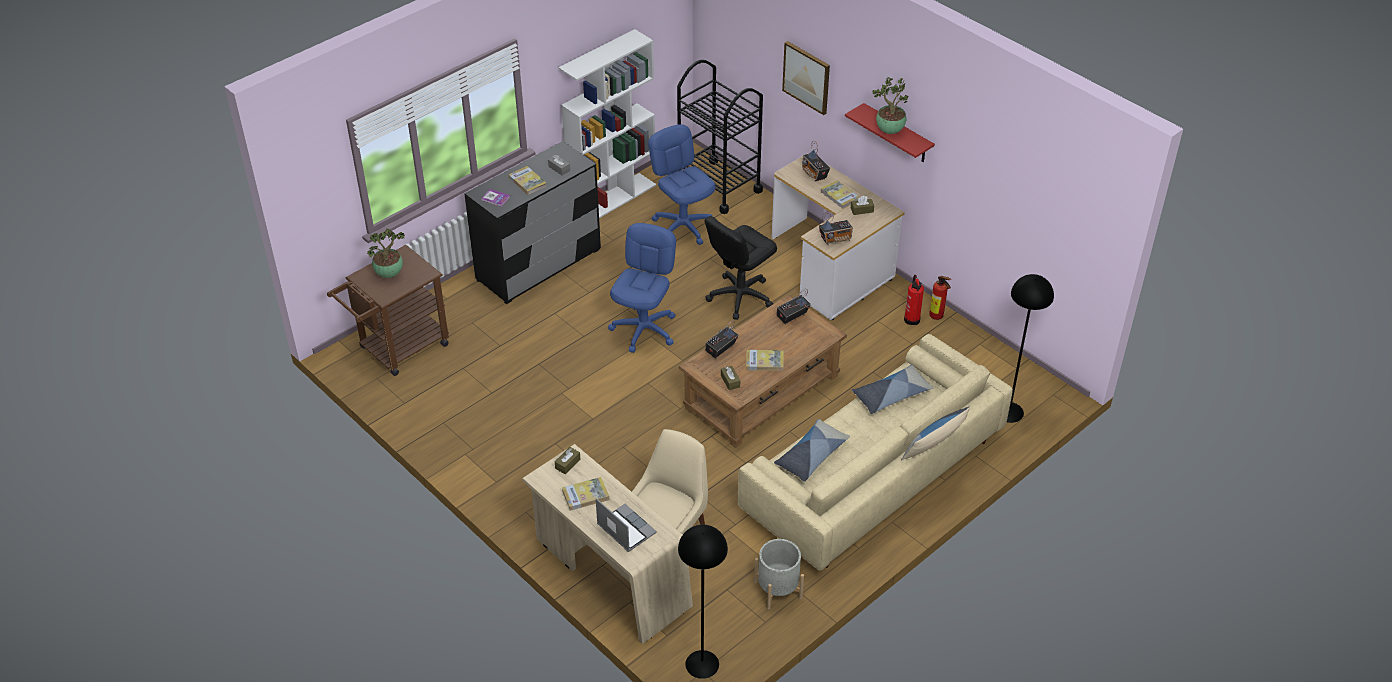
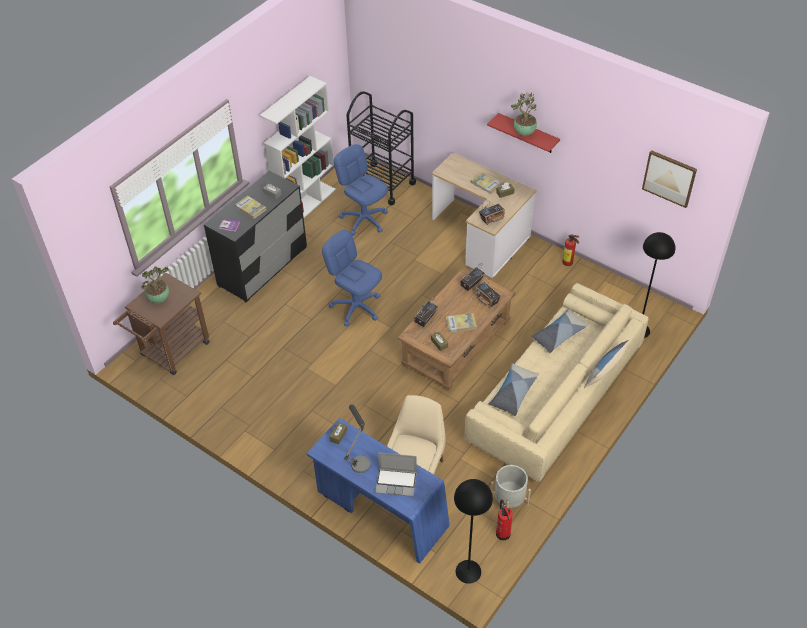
camera: 10 degrees left, 5 degrees up
(585, 495) = (359, 459): book -> table lamp
(609, 574) = (380, 510): beige desk -> blue desk
(625, 529) = (396, 482): laptop -> laptop turned 150 degrees clockwise
(644, 330) = (356, 307): blue office chair -> blue office chair turned 60 degrees counterclockwise
(740, 296) = (420, 269): black office chair -> none
(807, 77) = (449, 97): picture -> picture (669, 178)
(814, 174) = (462, 169): radio -> radio (487, 300)
(912, 318) = (550, 268): fire extinguisher -> fire extinguisher (503, 532)

